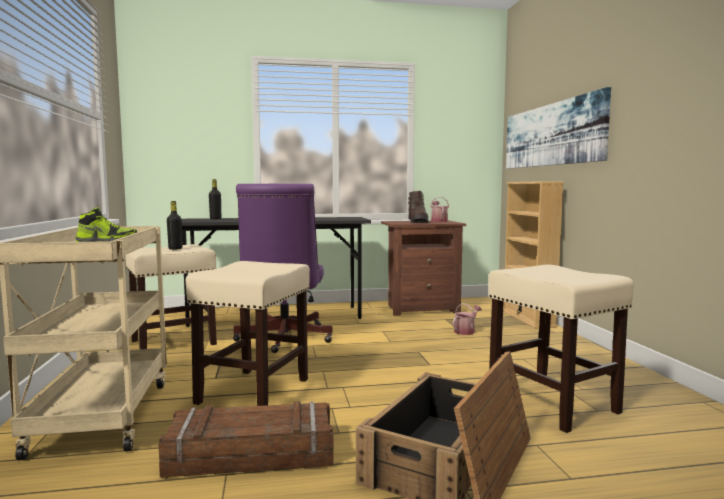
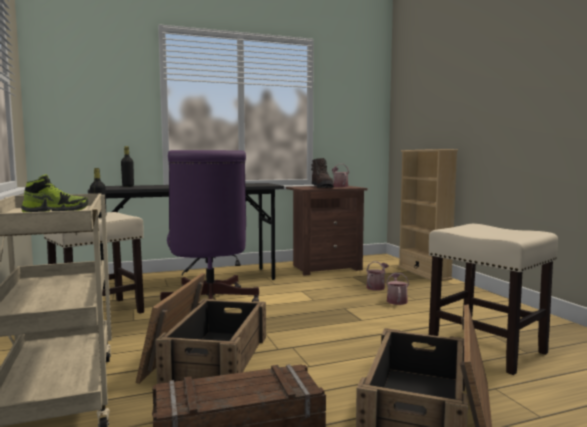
camera: 10 degrees left, 0 degrees up
(254, 390) = (207, 357): beige stool -> crate
(480, 346) = (396, 300): none -> watering can
(551, 135) = (442, 108): picture -> none

